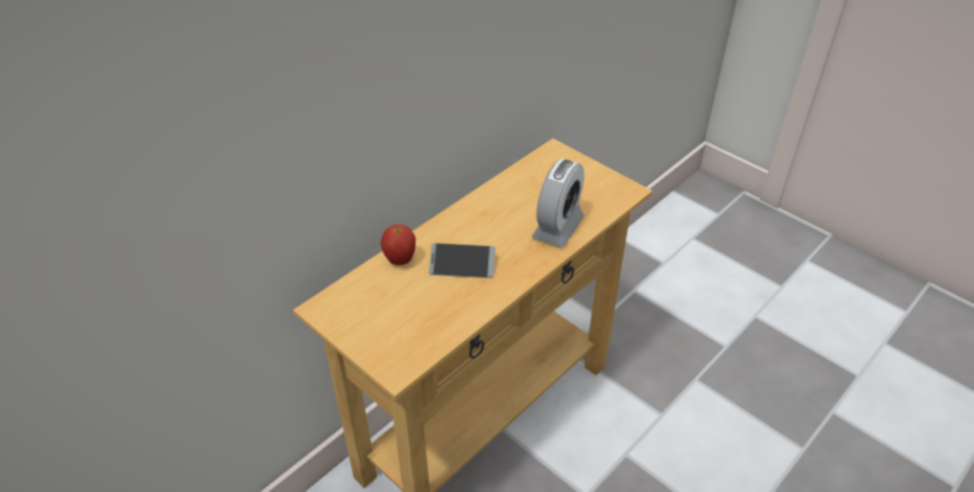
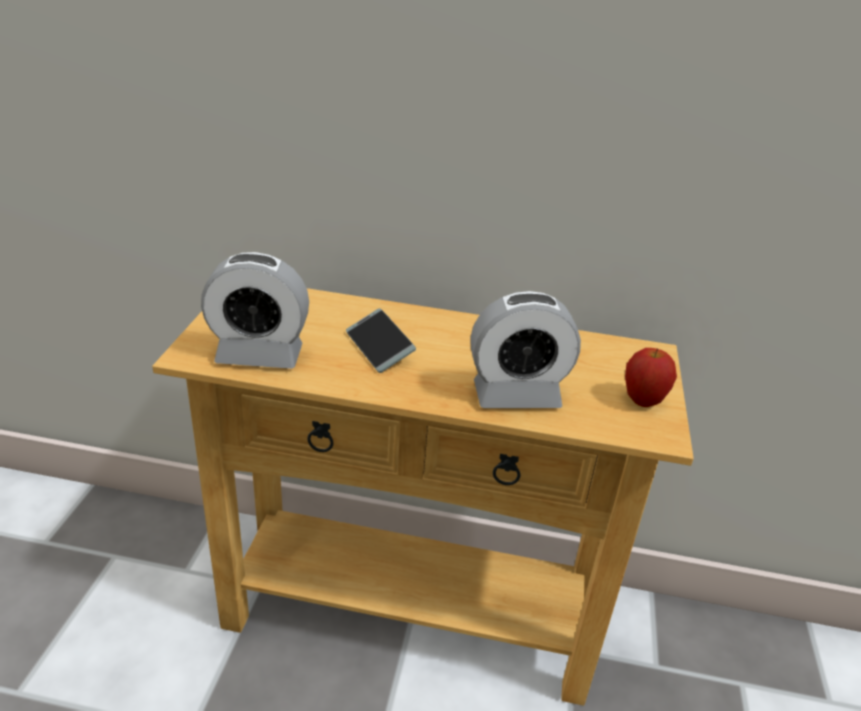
camera: 55 degrees right, 10 degrees down
(400, 260) = (350, 309): apple -> apple (642, 401)
(426, 330) = (259, 355): none -> alarm clock

